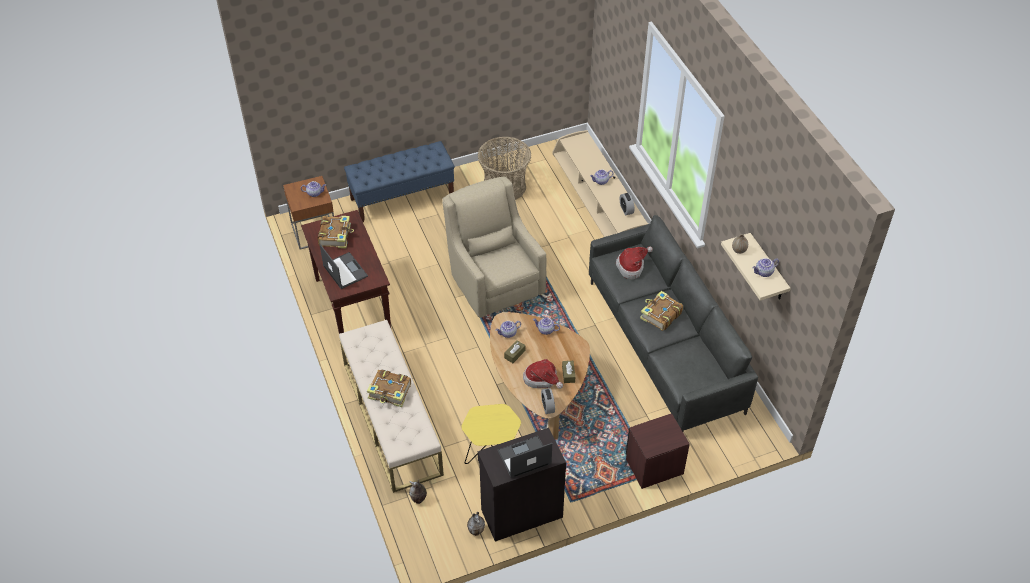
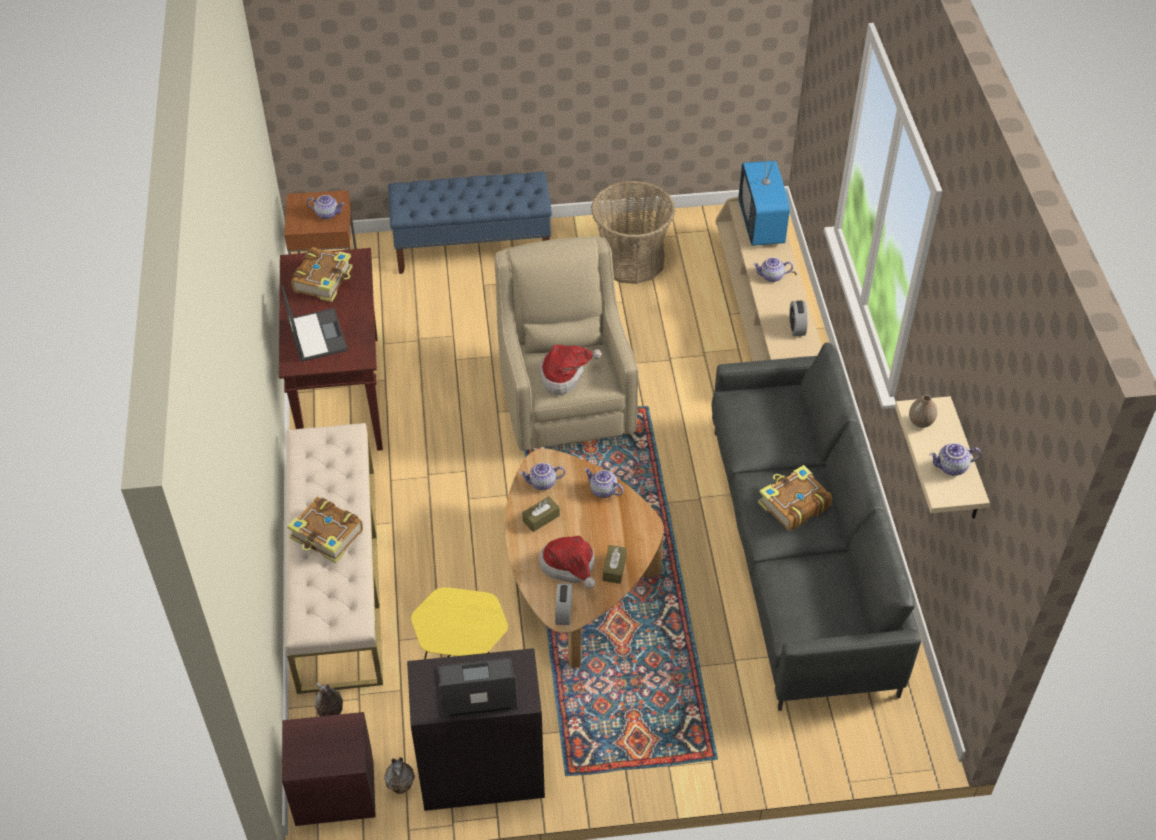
camera: 15 degrees right, 0 degrees up
(584, 150) = (761, 224): none -> television
(632, 266) = (772, 418): hat -> hat (564, 376)
(654, 466) = (720, 748): brown nightstand -> brown nightstand (335, 792)

